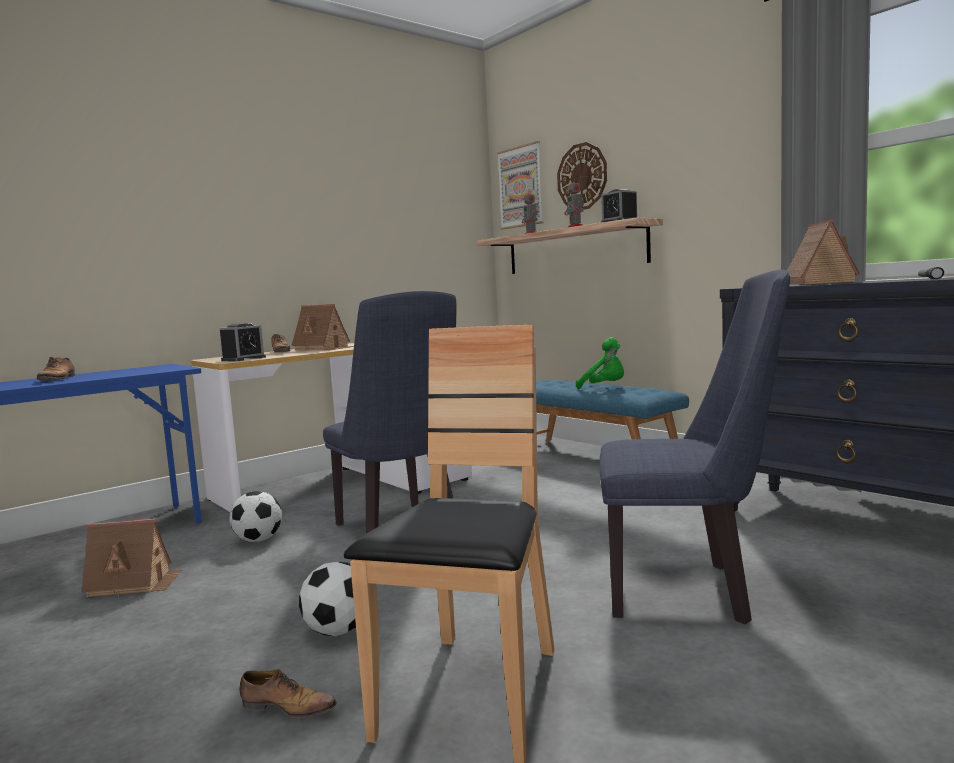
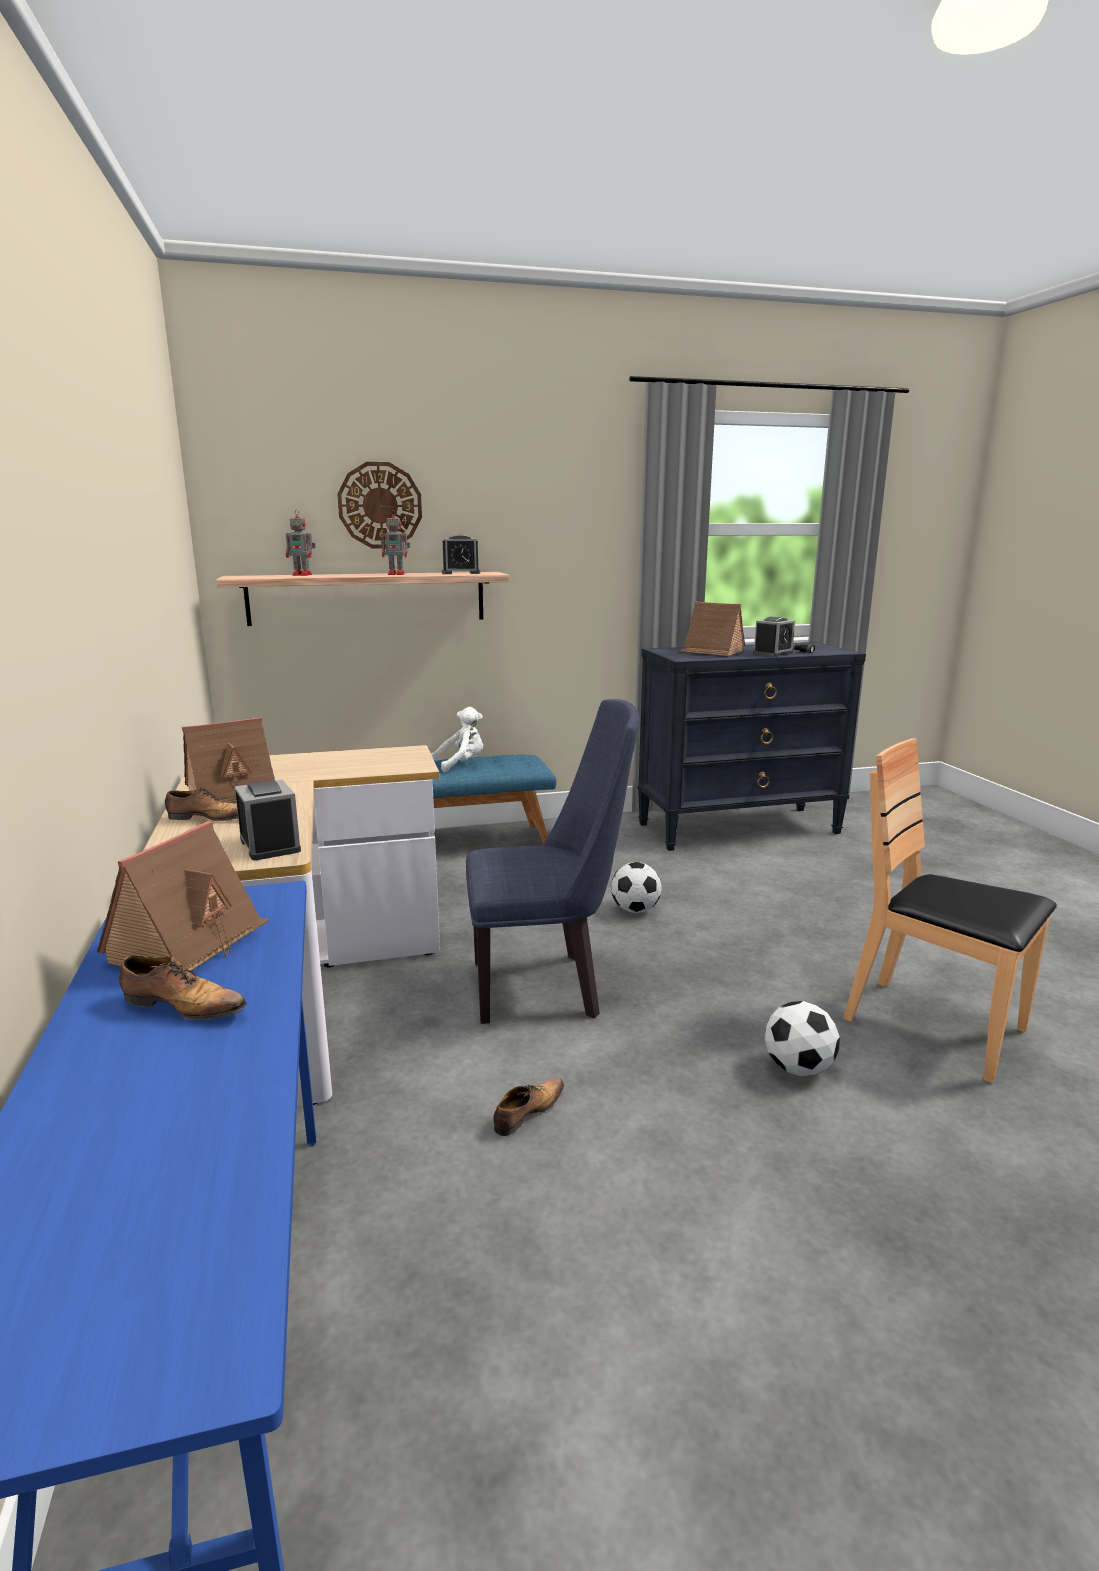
camera: 65 degrees left, 10 degrees up
(134, 583) = (544, 1220): toy house -> toy house (189, 943)
(258, 540) = (473, 1090): football -> football (635, 910)
(287, 708) = (934, 1115): shoe -> shoe (527, 1112)
(521, 187) = (261, 500): picture -> none
(605, 387) = (461, 764): green plush toy -> white plush toy
(689, 590) = (808, 911): blue chair -> none
(879, 281) = (773, 653): none -> alarm clock

